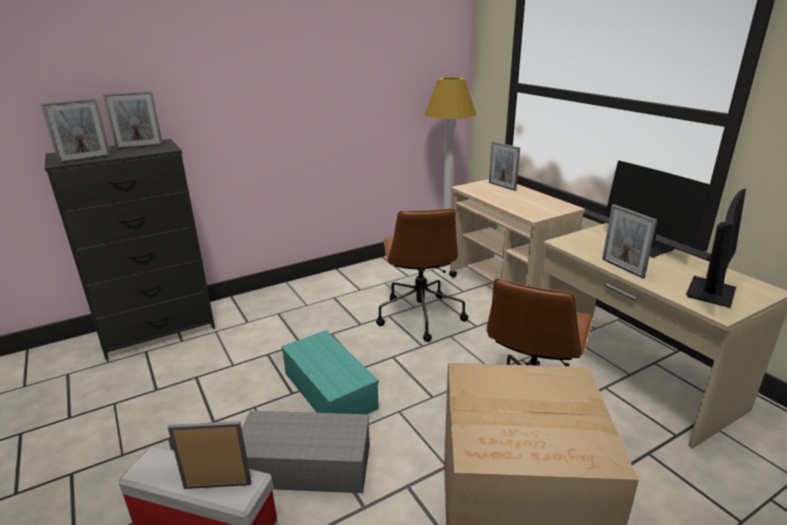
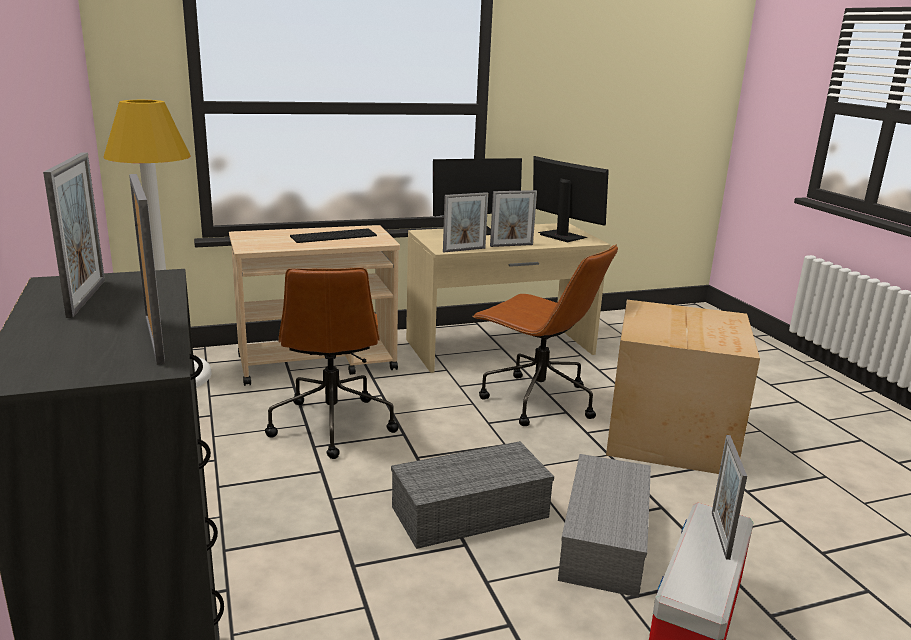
camera: 80 degrees left, 5 degrees down
(328, 390) = (468, 513): turquoise storage box -> grey storage box
(420, 315) = (331, 424): brown office chair -> brown office chair turned 75 degrees clockwise
(502, 186) = (269, 235): picture frame -> picture frame (464, 250)
(527, 201) = (334, 236): none -> keyboard

